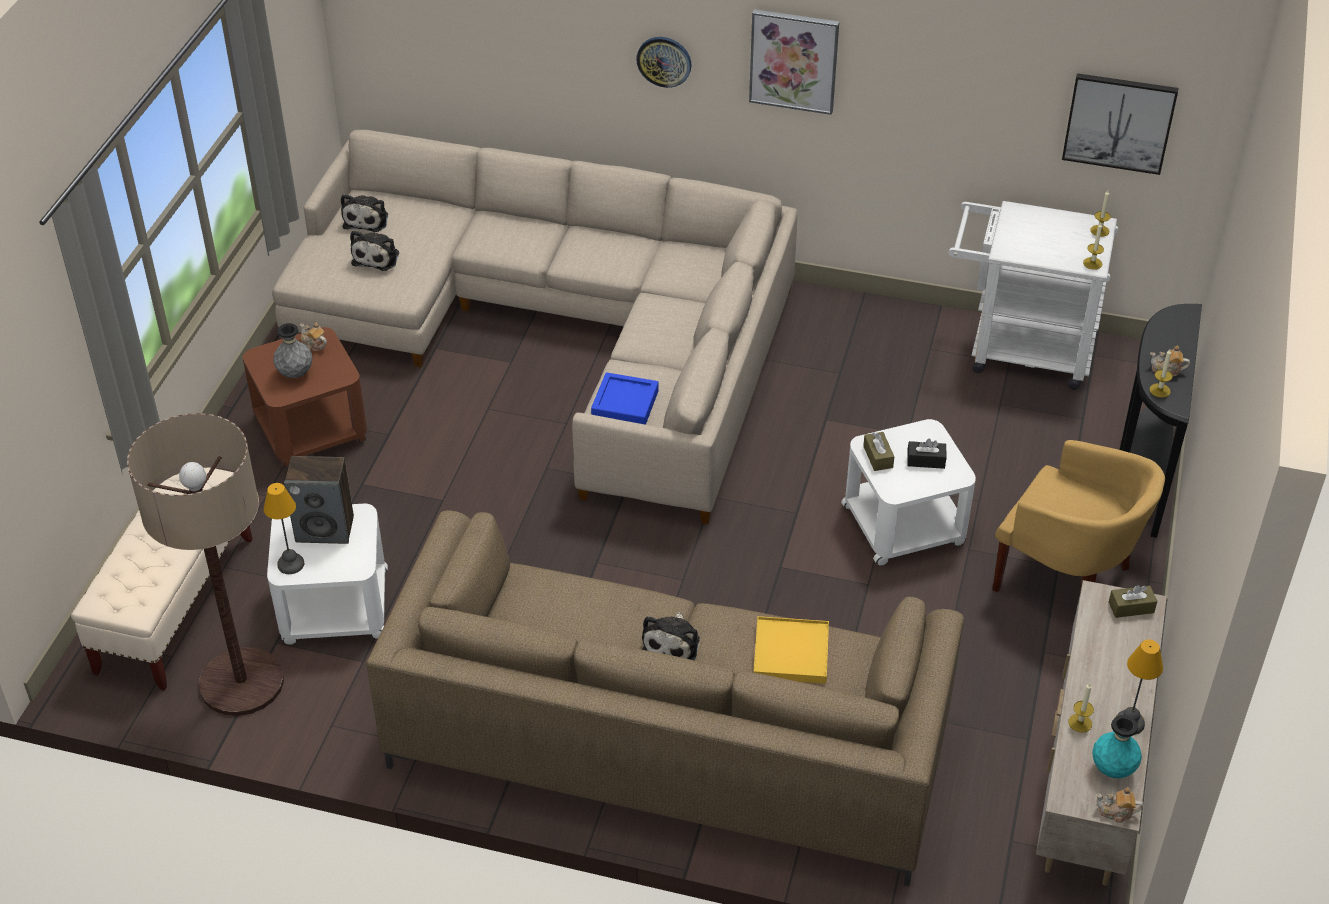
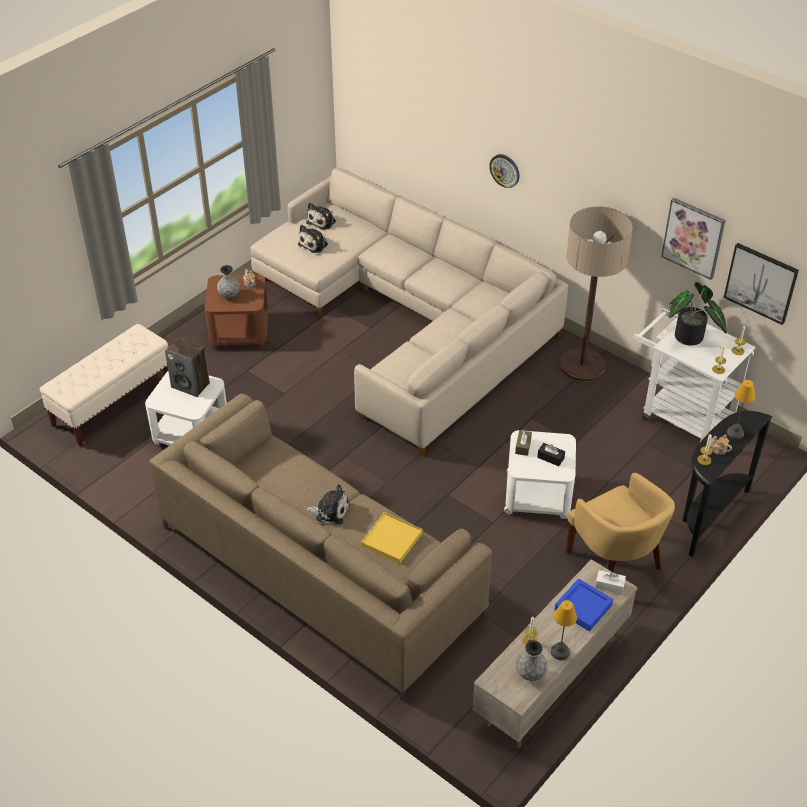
camera: 25 degrees right, 0 degrees up
(242, 683) = (120, 456): floor lamp -> floor lamp (582, 366)
(290, 564) = (161, 398): table lamp -> table lamp (734, 433)
(625, 404) = (396, 369): blue tray -> blue tray (583, 607)
(672, 643) = (330, 511): plush toy -> plush toy turned 120 degrees counterclockwise
(794, 60) = (575, 189): picture -> picture (693, 237)
(1029, 233) = (690, 339): none -> potted plant
(1112, 769) = (530, 674): turquoise vase -> grey vase
(1116, 812) = (515, 699): teapot -> none
(1131, 607) = (609, 585): brown tissue box -> white tissue box

